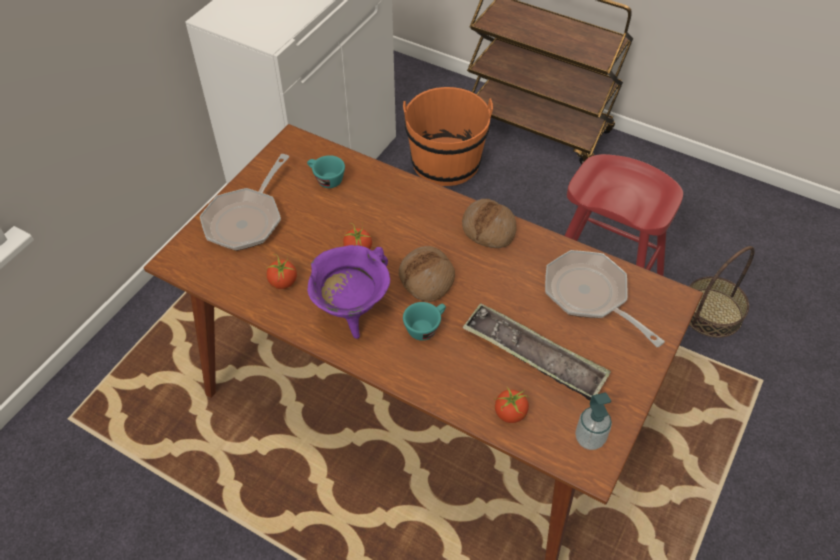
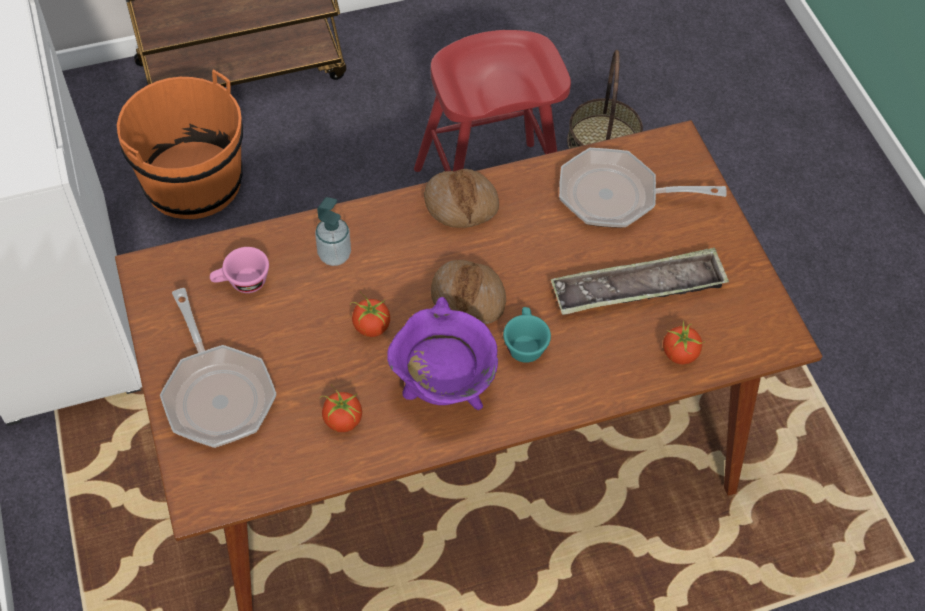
camera: 50 degrees left, 5 degrees up
(325, 180) = (242, 283): turquoise cup -> pink cup
(589, 438) = (756, 318): soap dispenser -> soap dispenser (334, 255)

